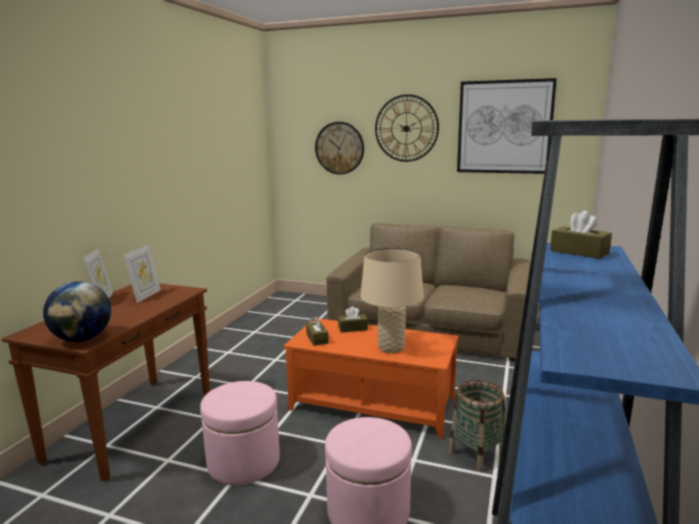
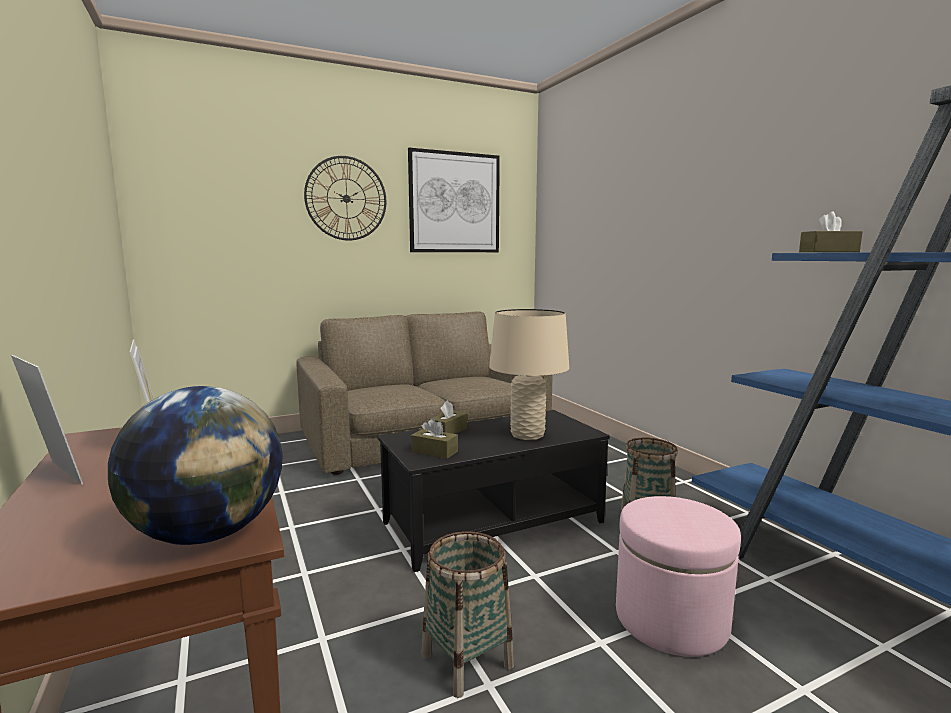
camera: 45 degrees left, 5 degrees down
(243, 461) = (466, 661): pink ottoman -> basket
(339, 148) = (251, 221): wall clock -> none
(373, 403) = (492, 521): orange coffee table -> black coffee table

